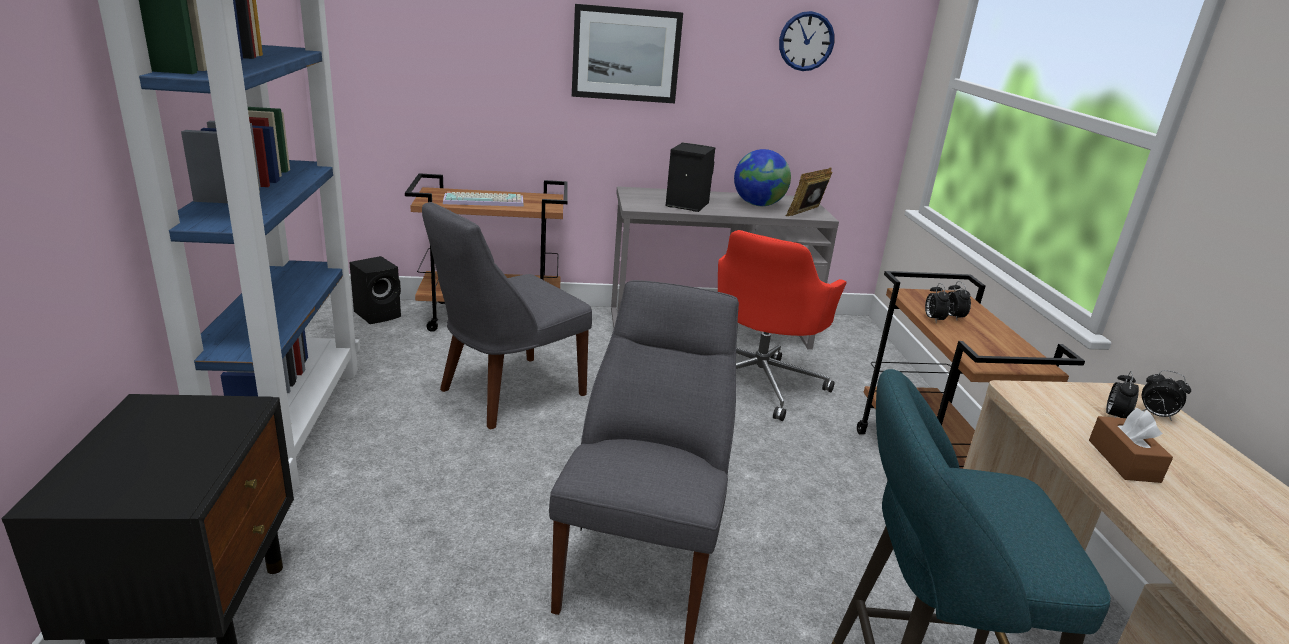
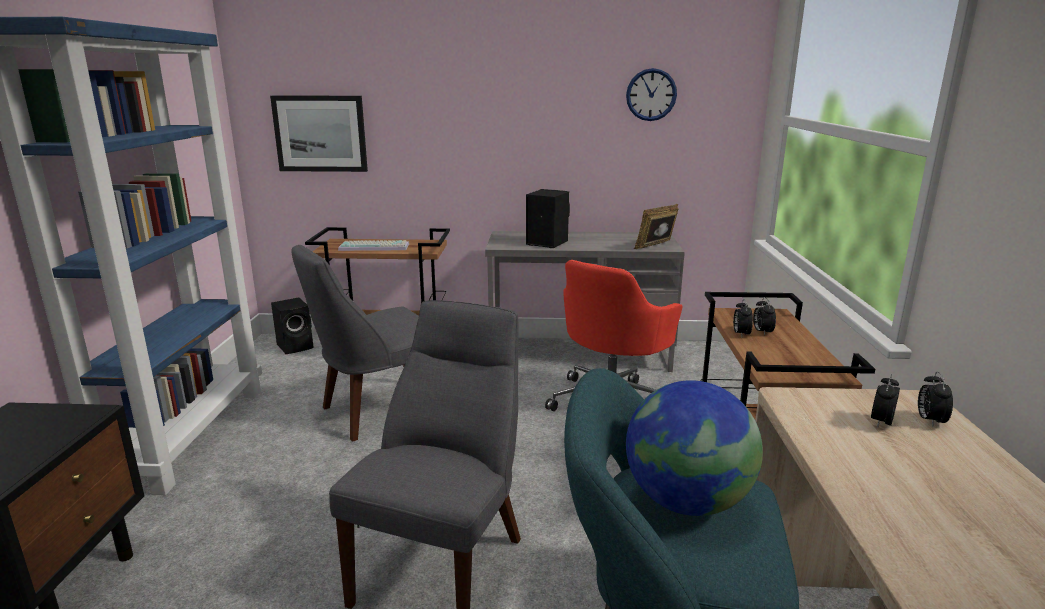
camera: 10 degrees right, 5 degrees down
(626, 54) = (492, 117): picture -> picture (320, 133)
(758, 205) = (613, 241): globe -> globe (686, 502)
(1123, 461) = (869, 465): brown tissue box -> none
(1155, 415) = (929, 420): alarm clock -> alarm clock turned 60 degrees clockwise

